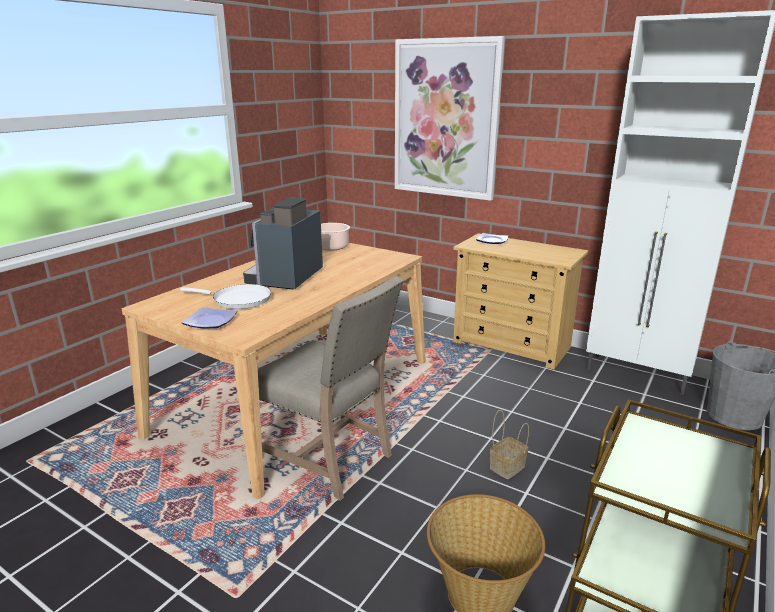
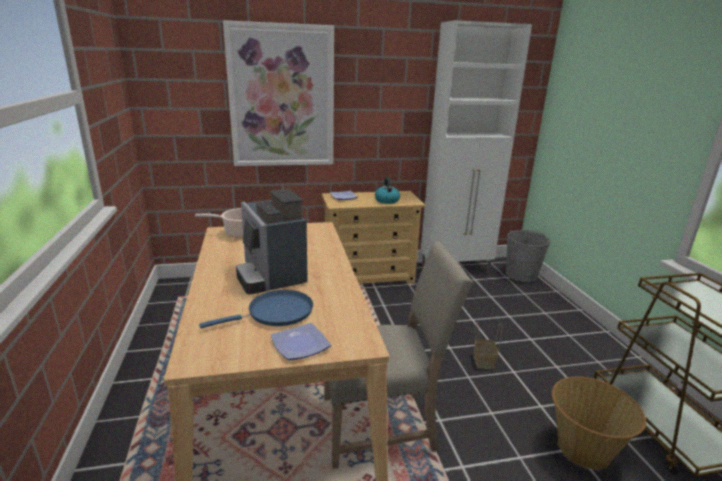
camera: 45 degrees left, 0 degrees up
(238, 300) = (276, 313): white frying pan -> blue frying pan
(532, 253) = (386, 200): none -> kettle

